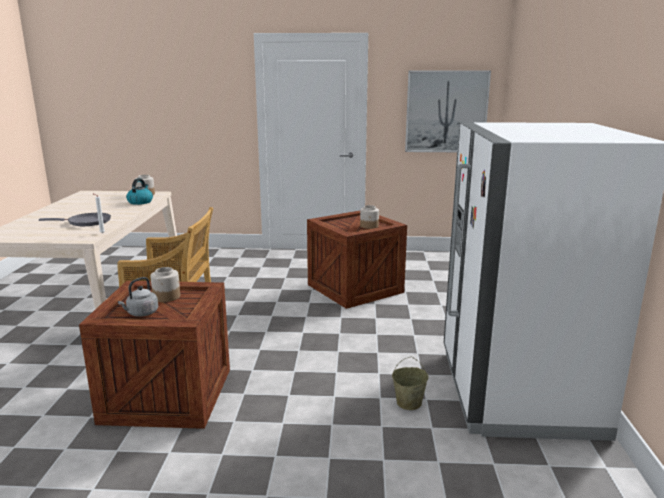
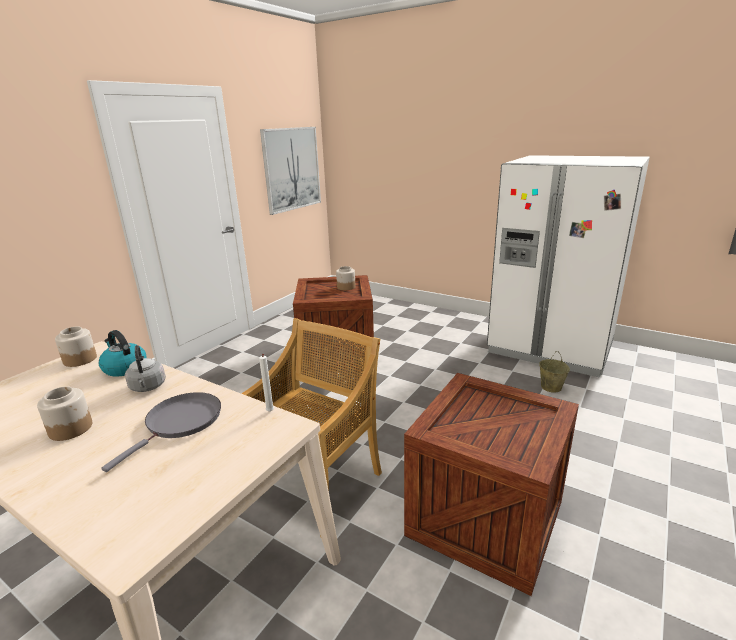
camera: 60 degrees left, 5 degrees up
(141, 313) = (518, 436): grey kettle -> grey kettle (148, 387)
(167, 297) = (472, 413): jar -> jar (71, 428)

